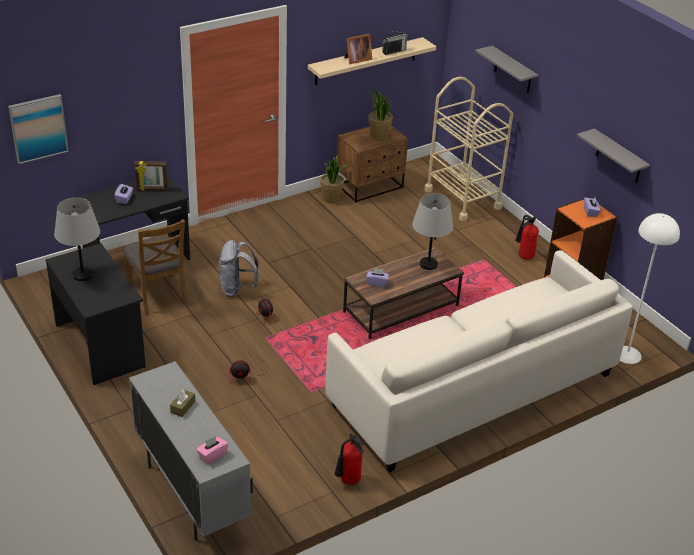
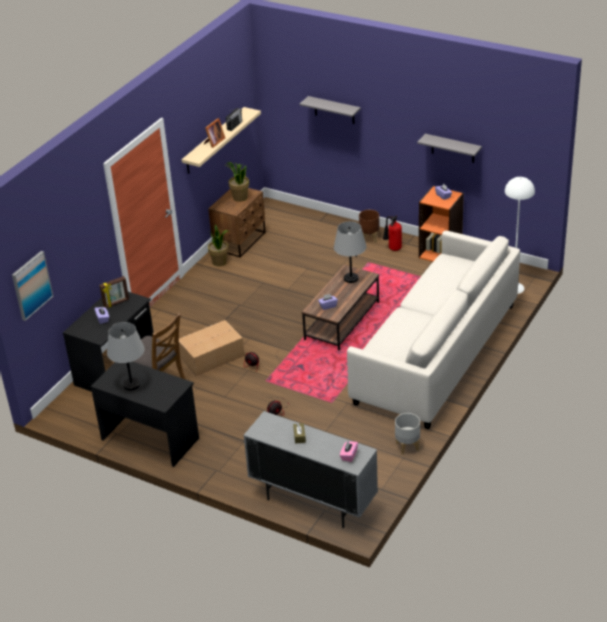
camera: 25 degrees left, 0 degrees up
(237, 289) = (213, 356): grey backpack -> cardboard box
(348, 481) = (407, 447): fire extinguisher -> grey planter
(462, 199) = (315, 224): beige cart -> none
(507, 235) = (369, 238): none -> brown planter

